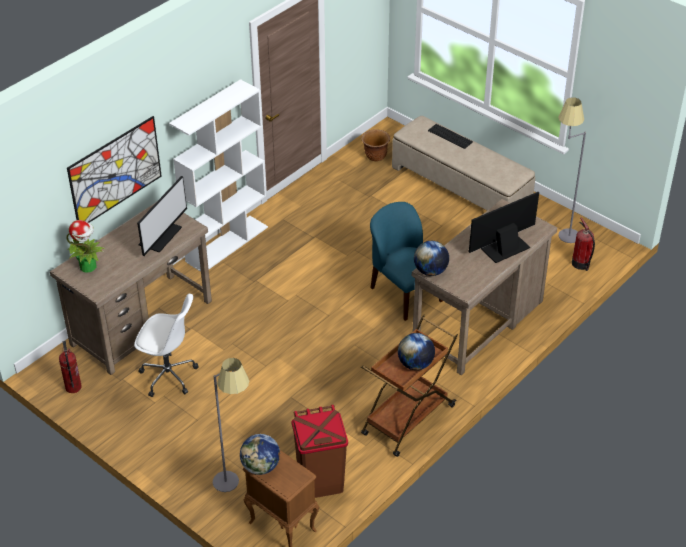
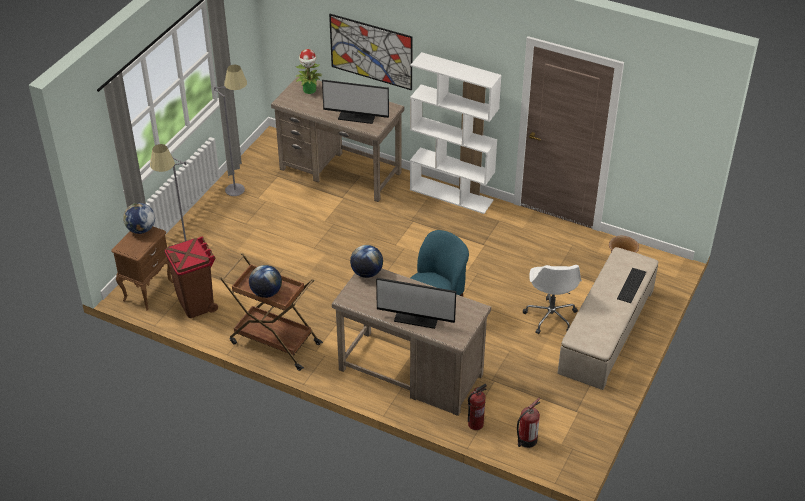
camera: 75 degrees right, 0 degrees up
(73, 387) = (261, 154): fire extinguisher -> fire extinguisher (475, 424)
(170, 377) = (286, 199): white office chair -> white office chair (550, 318)
(504, 248) = (417, 317): monitor -> monitor turned 150 degrees clockwise
(561, 231) = (572, 418): grey floor lamp -> grey floor lamp (240, 185)

